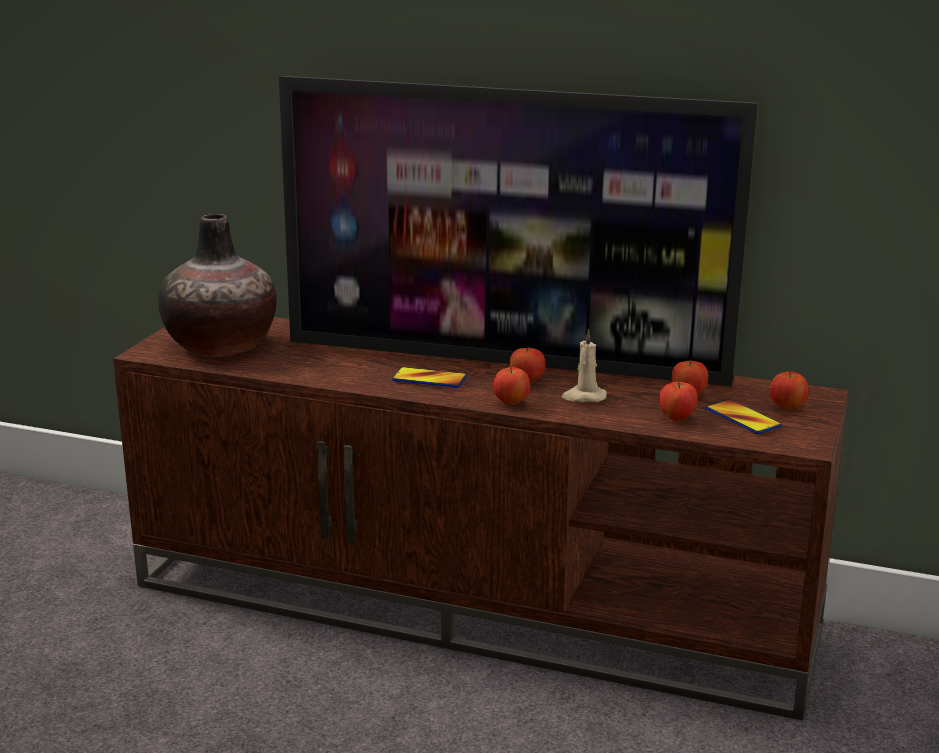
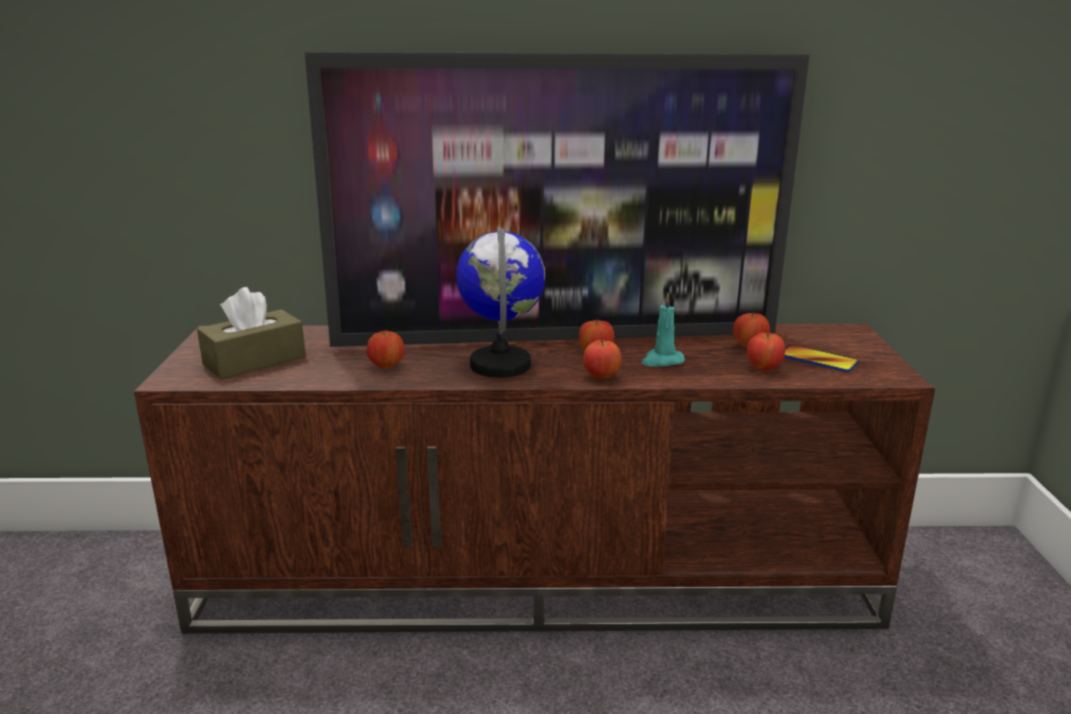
camera: 20 degrees left, 0 degrees up
(221, 346) = (254, 361): vase -> brown tissue box
(429, 379) = (501, 365): phone -> globe
(583, 397) = (662, 361): beige candle -> turquoise candle
(787, 408) = (841, 345): apple -> apple (386, 366)

